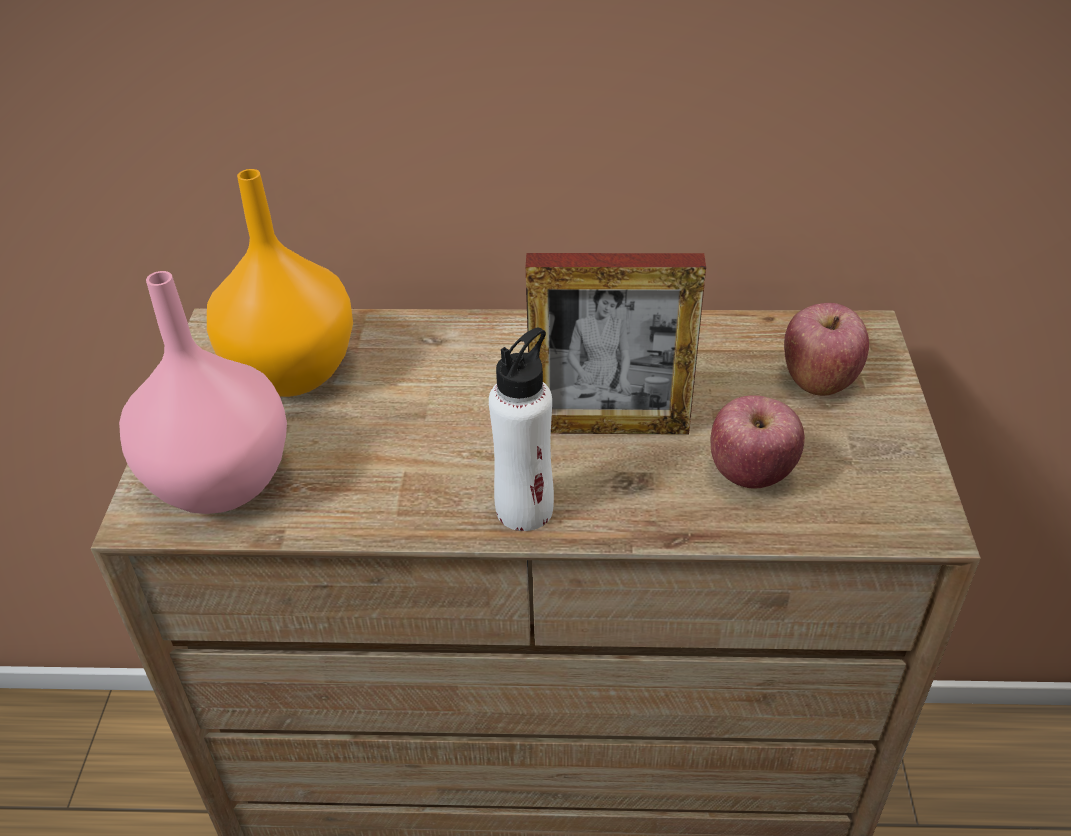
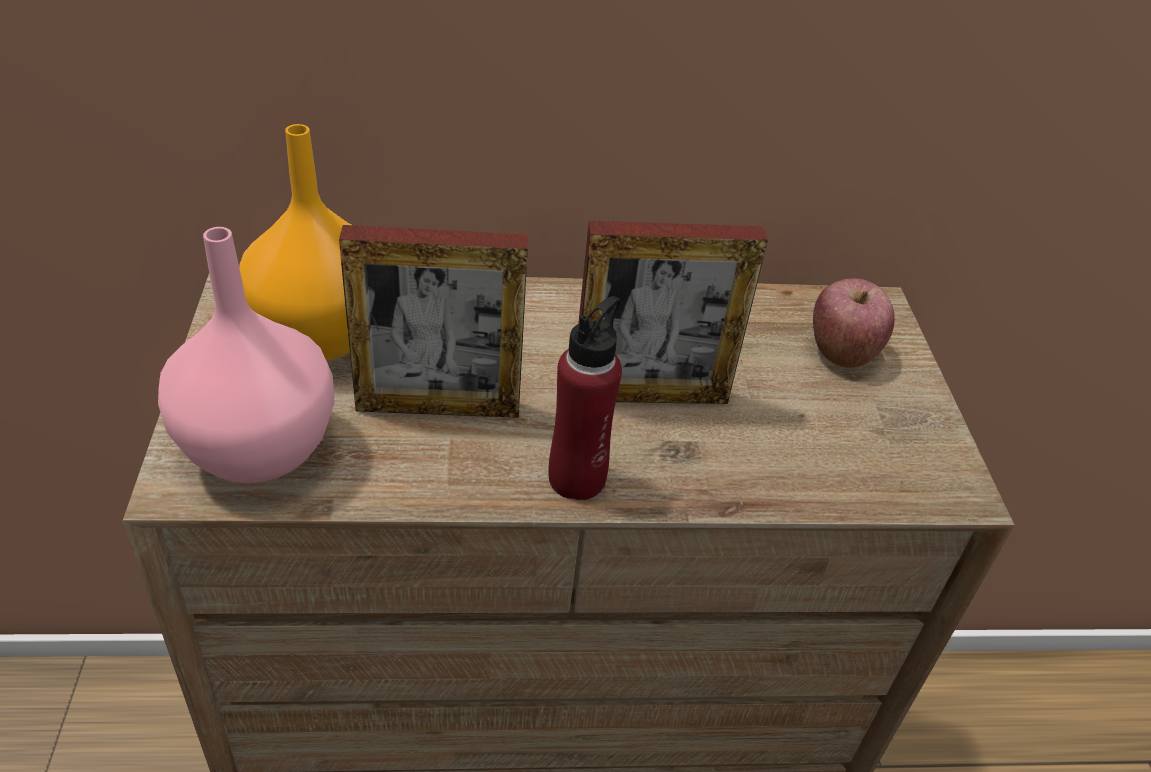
camera: 10 degrees left, 0 degrees up
(396, 439) = (438, 406): none -> picture frame
(525, 509) = (577, 478): white bottle -> red bottle
(751, 473) = (791, 442): apple -> none

